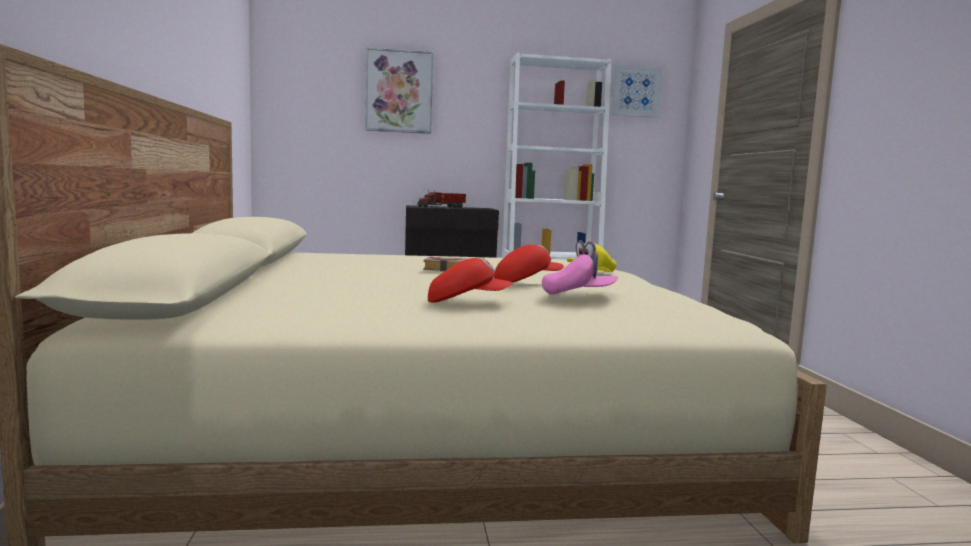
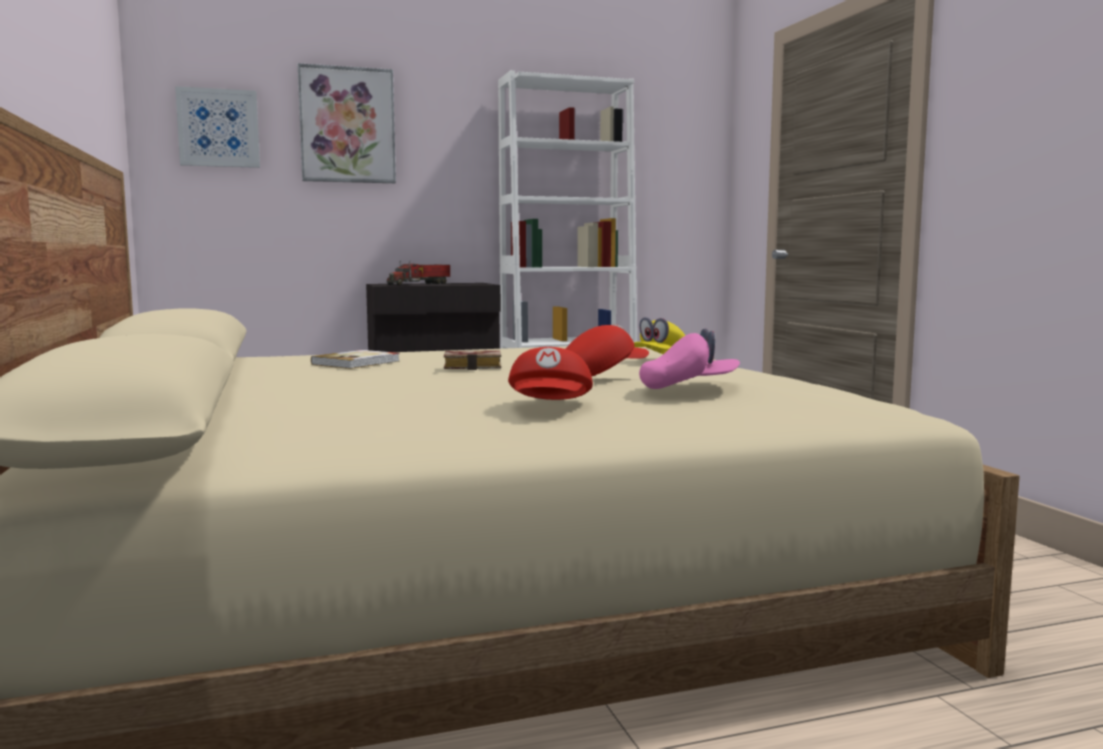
camera: 10 degrees left, 0 degrees up
(371, 261) = (357, 363): none -> book
(467, 302) = (551, 407): red cap -> red cap turned 105 degrees clockwise
(636, 91) = (662, 121): picture -> picture (218, 128)

